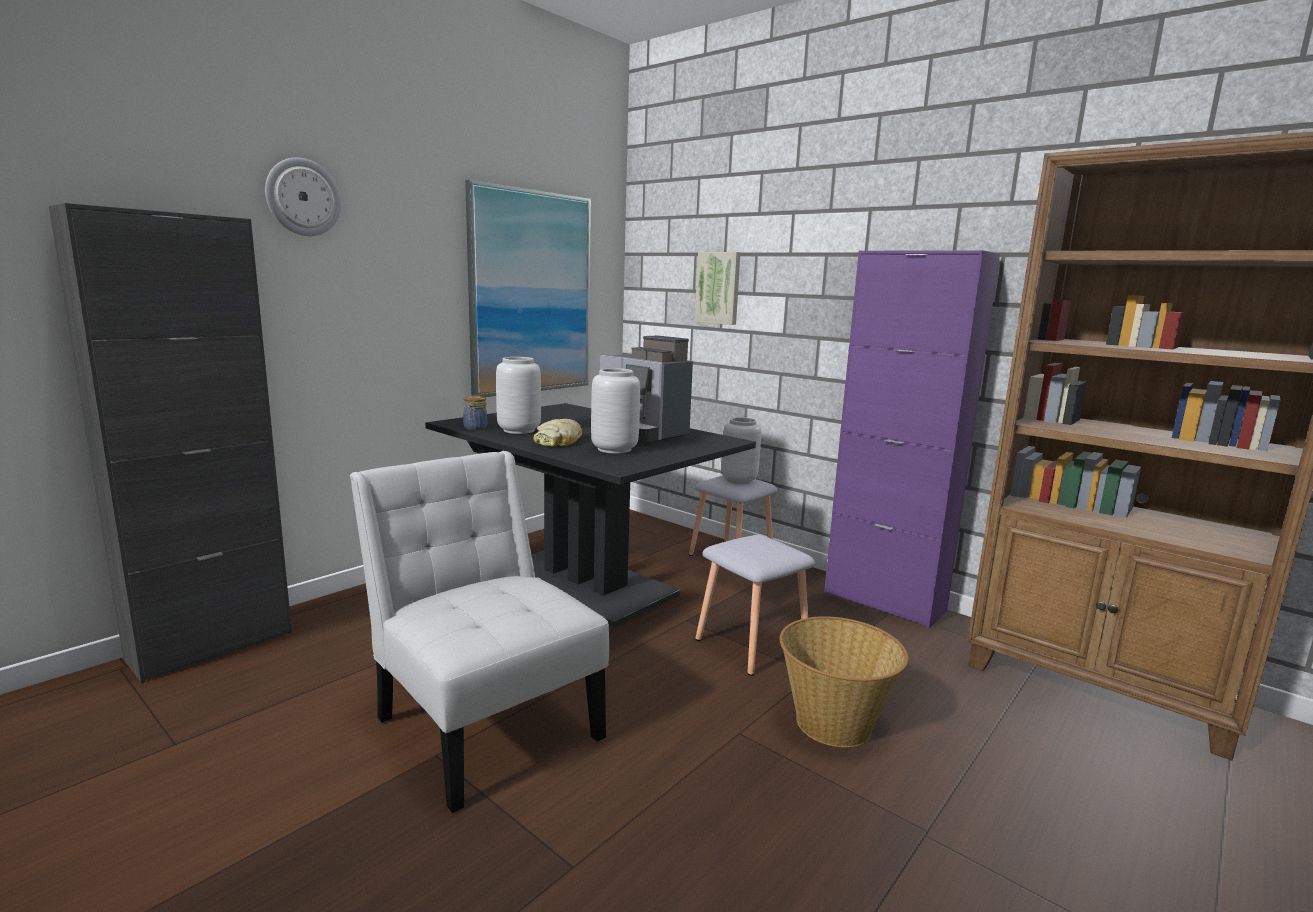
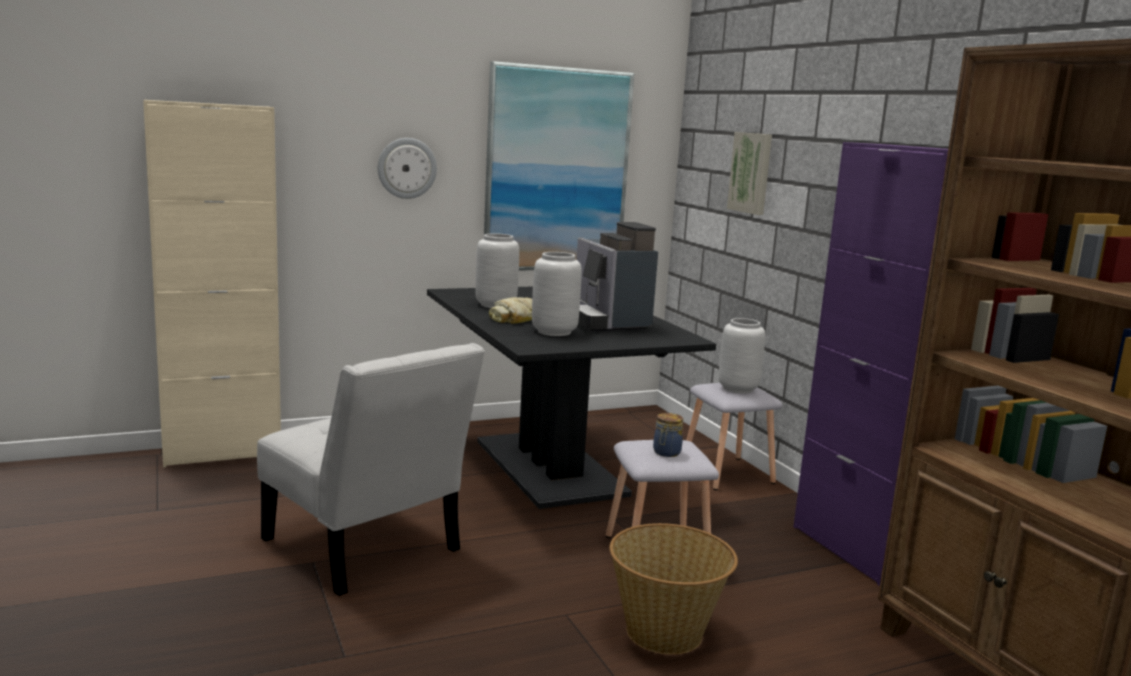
camera: 25 degrees right, 0 degrees up
(211, 645) = (222, 452): black cabinet -> beige cabinet
(303, 197) = (333, 84): wall clock -> wall clock (407, 168)
(475, 428) = (460, 299): jar -> jar (666, 453)
(484, 721) = (366, 550): white chair -> white chair turned 150 degrees clockwise

